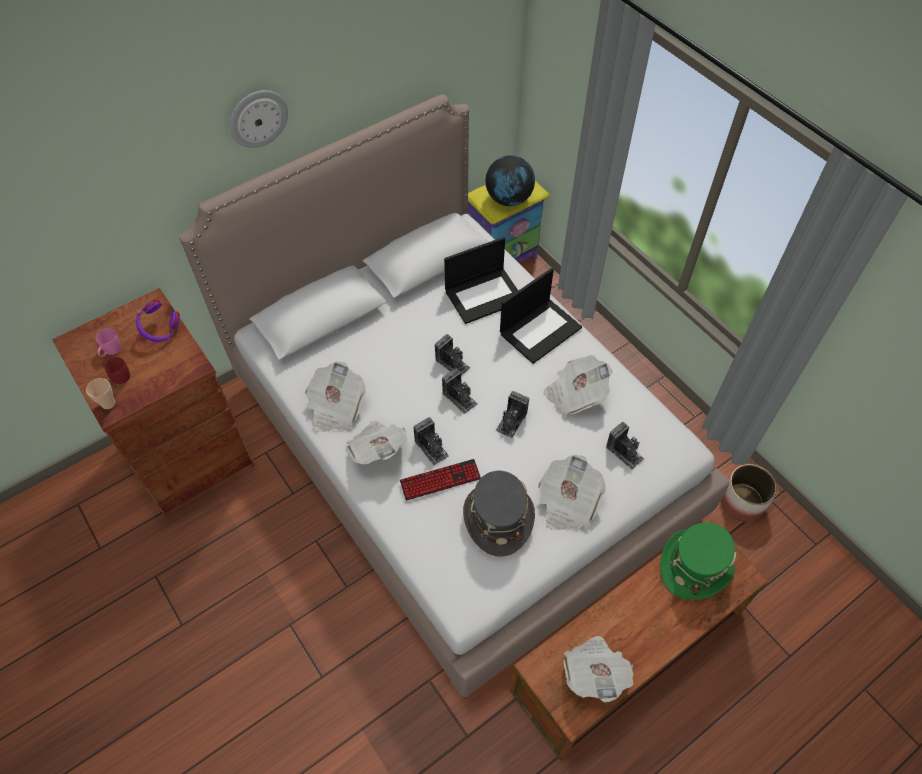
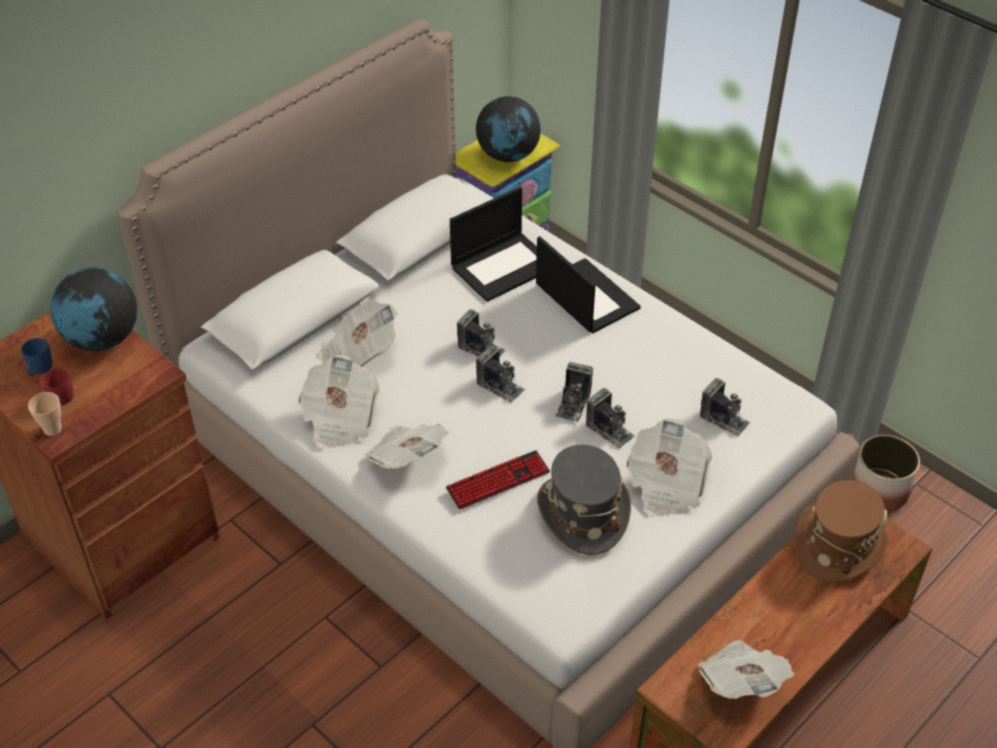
camera: 10 degrees left, 10 degrees down
(110, 351) = (39, 370): pink mug -> blue mug
(161, 331) = (102, 339): purple headphones -> globe
(258, 118) = (208, 55): wall clock -> none
(431, 448) = (477, 447): camera -> camera (609, 430)
(540, 330) = (585, 296): laptop -> laptop turned 75 degrees counterclockwise
(575, 394) = (647, 363): newspaper -> newspaper (358, 353)
(695, 565) = (838, 544): green hat -> brown hat

